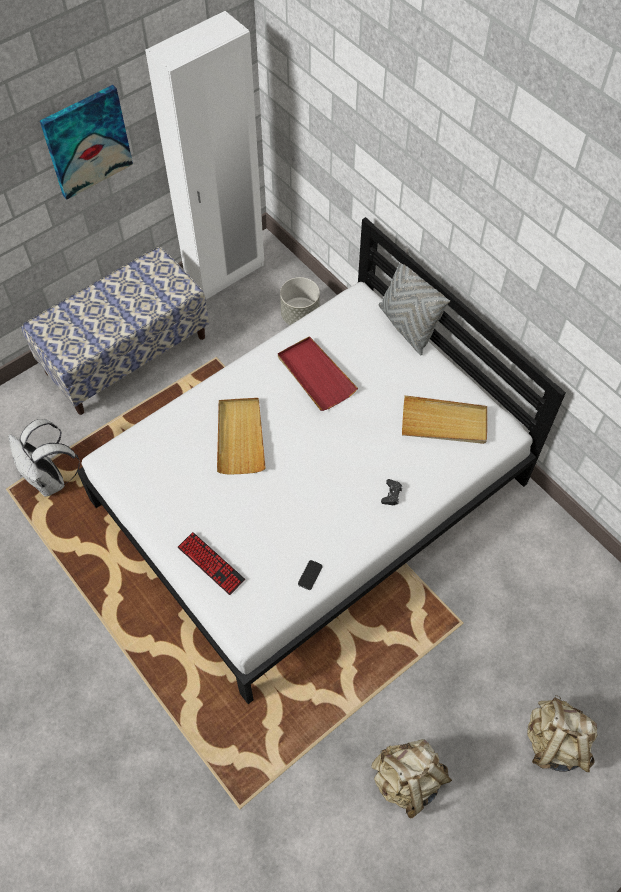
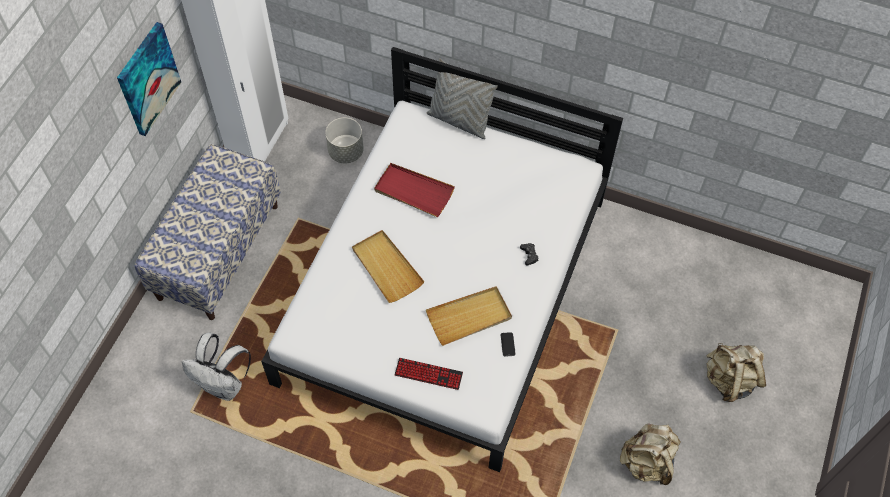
camera: 30 degrees left, 0 degrees up
(444, 423) = (534, 183): beige tray -> beige tray (469, 317)

